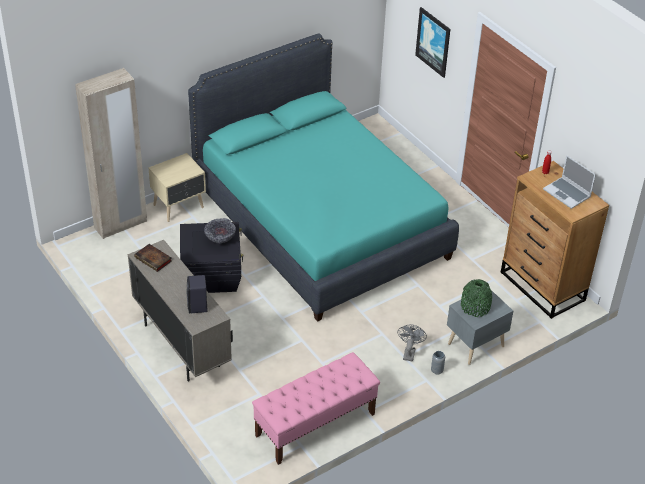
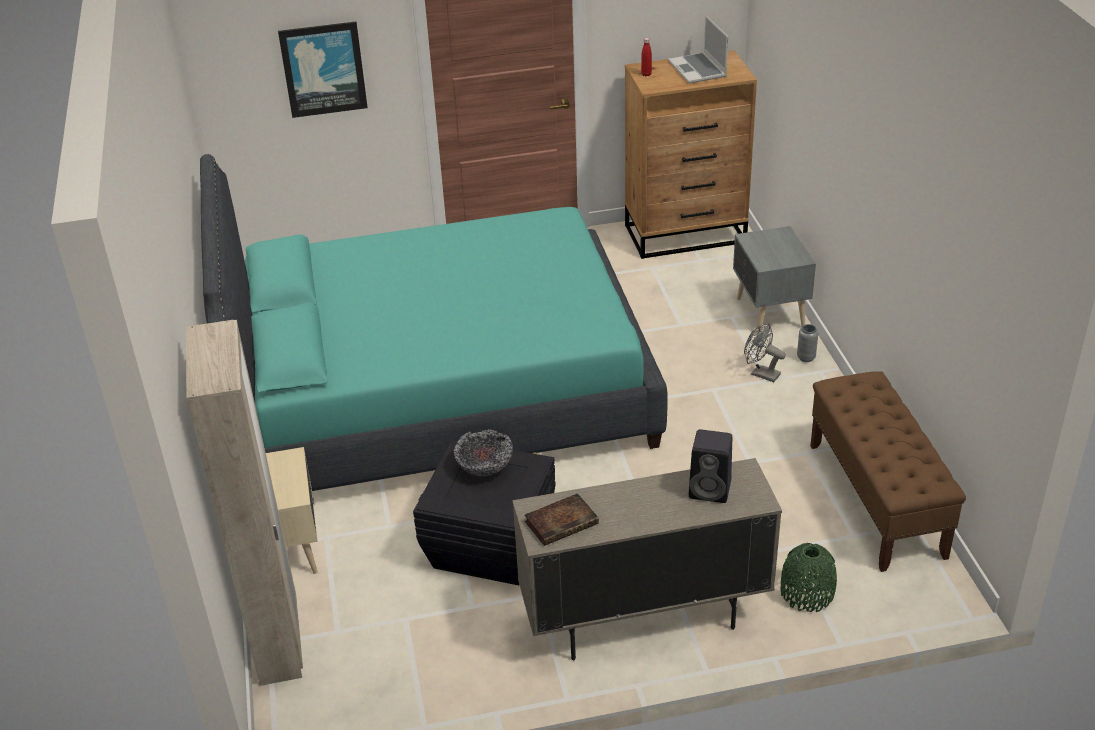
camera: 65 degrees left, 5 degrees down
(315, 425) = (876, 500): pink bench -> brown bench
(475, 307) = (771, 252): green vase -> green vase (807, 593)
(567, 193) = (698, 70): laptop -> laptop turned 90 degrees clockwise

